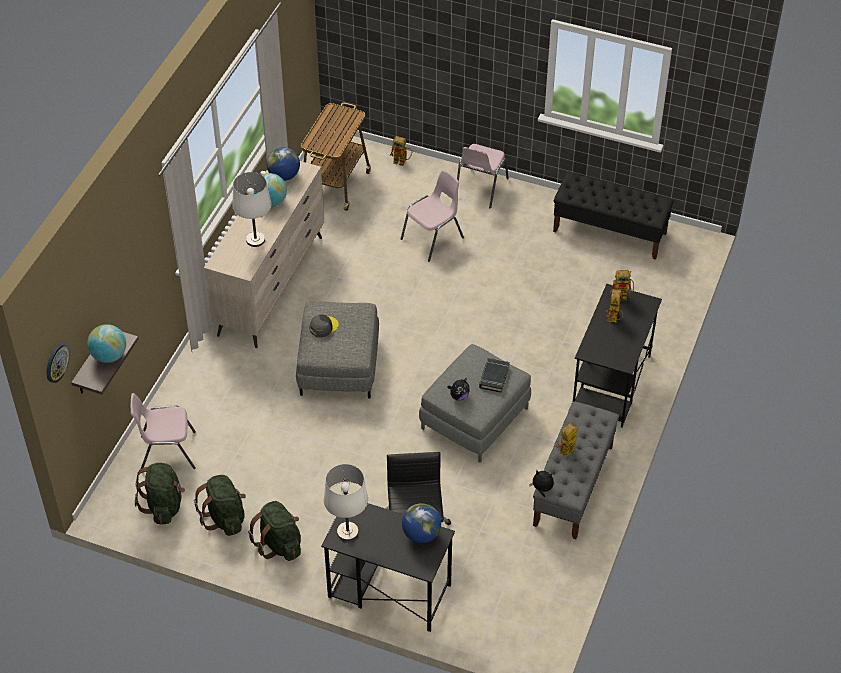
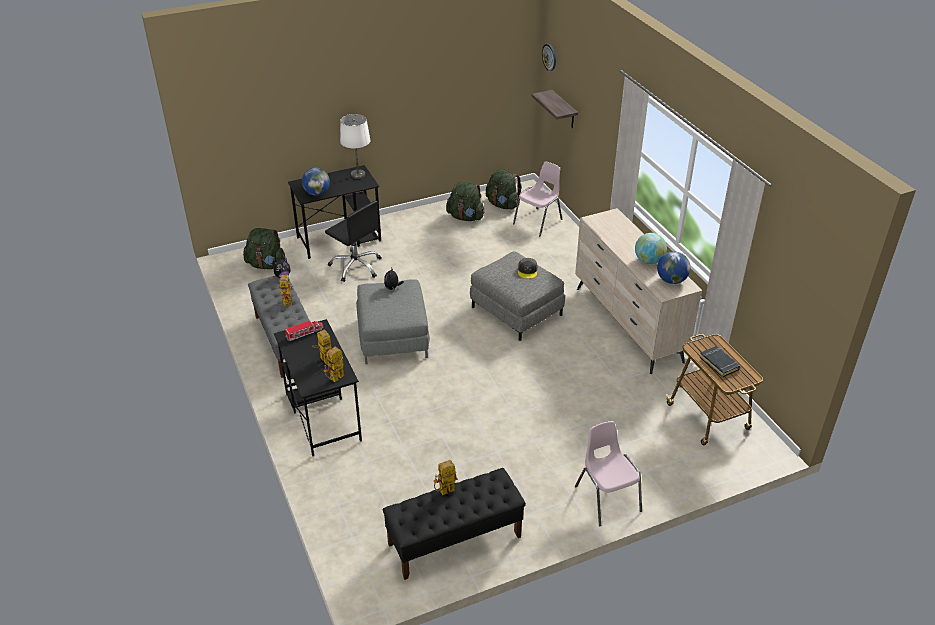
camera: 135 degrees right, 10 degrees down
(109, 356) = (554, 104): globe -> none
(255, 240) = (616, 236): white table lamp -> none
(279, 544) = (422, 224): green backpack -> green backpack (266, 265)
(402, 162) = (696, 474): toy robot -> toy robot (444, 492)
(433, 238) = (579, 429): pink chair -> none
(494, 377) = (383, 310): black book -> black book (719, 363)
(606, 355) = (304, 333): none -> toy truck

